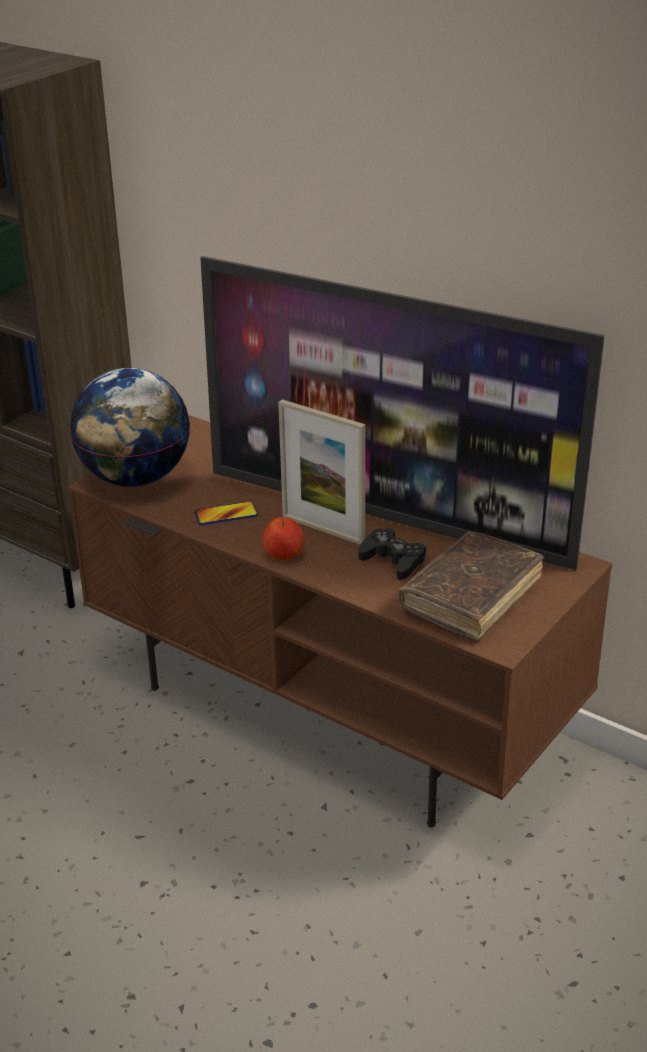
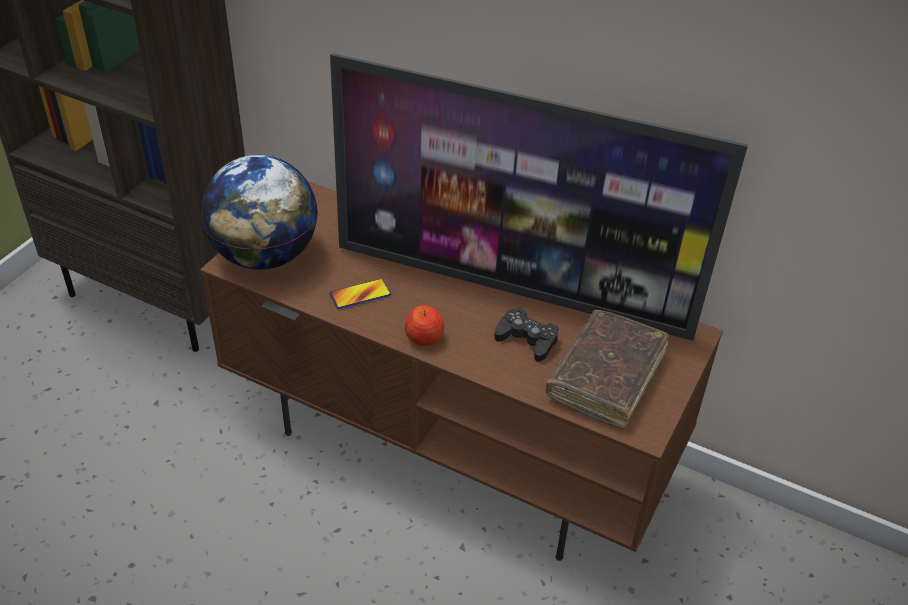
camera: 10 degrees left, 10 degrees up
(323, 529) = (455, 307): picture frame -> none

